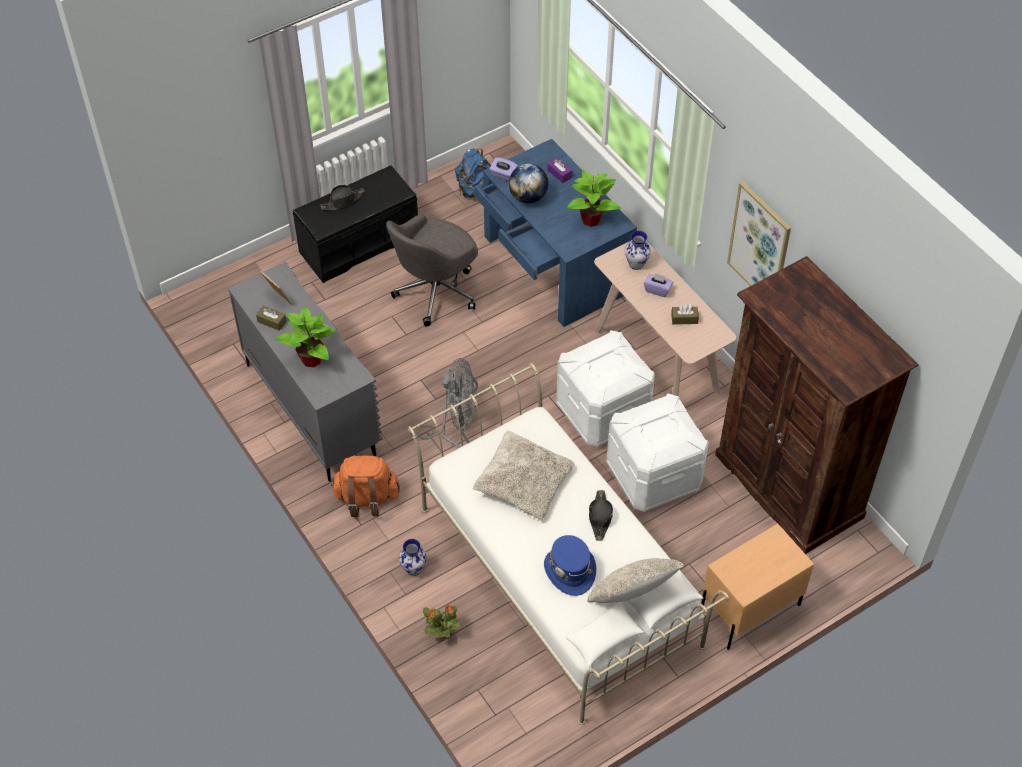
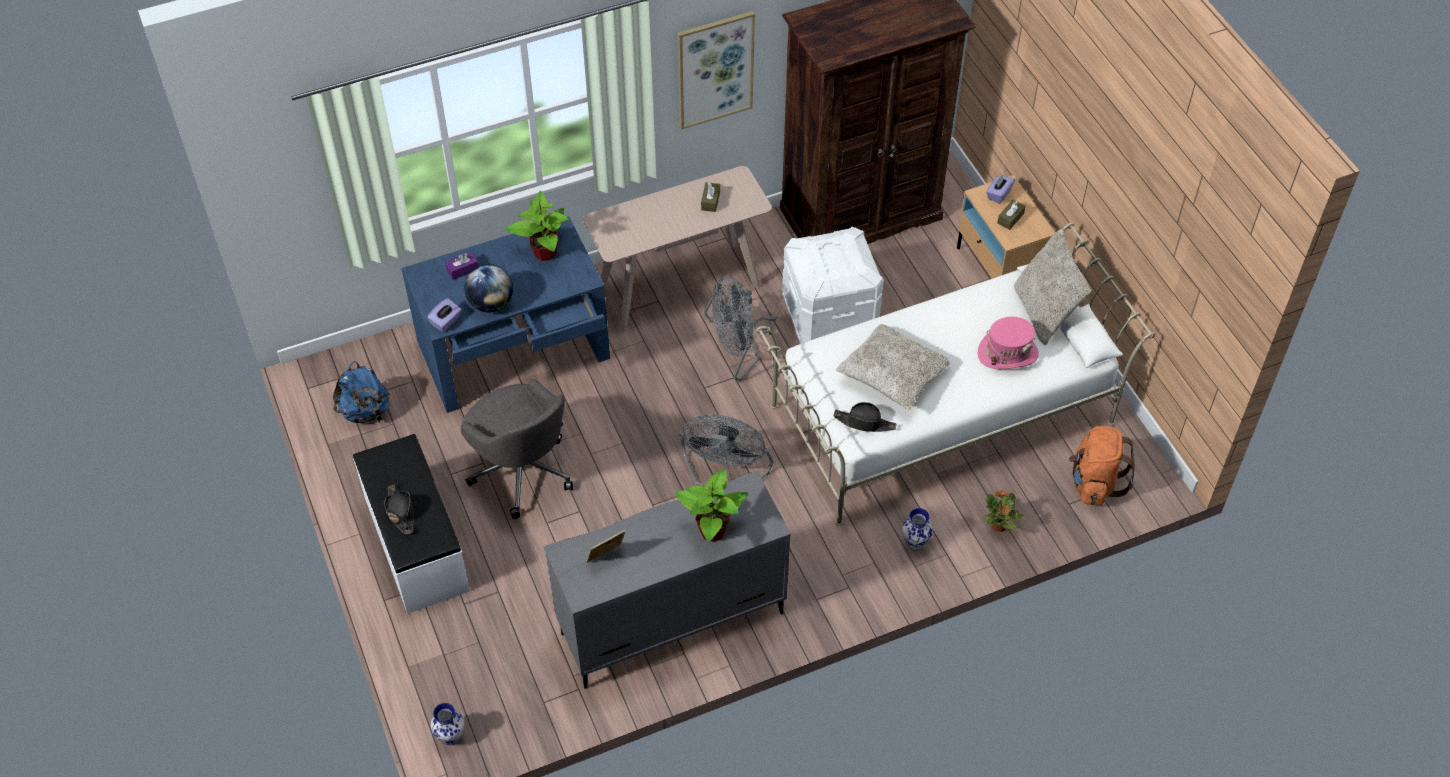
camera: 80 degrees left, 0 degrees up
(272, 321) = (642, 568): brown tissue box -> brown tissue box (1010, 218)
(359, 244) = (415, 545): black bench -> white bench
(366, 498) = (813, 577): orange backpack -> orange backpack (1094, 482)
(570, 571) = (1007, 353): blue hat -> pink hat
(600, 517) = (946, 319): black hat -> black hat (864, 422)
(602, 413) = (739, 344): white storage box -> grey fan
(636, 264) = (622, 226): vase -> vase (451, 737)
(657, 290) = (664, 215): purple tissue box -> purple tissue box (998, 194)

